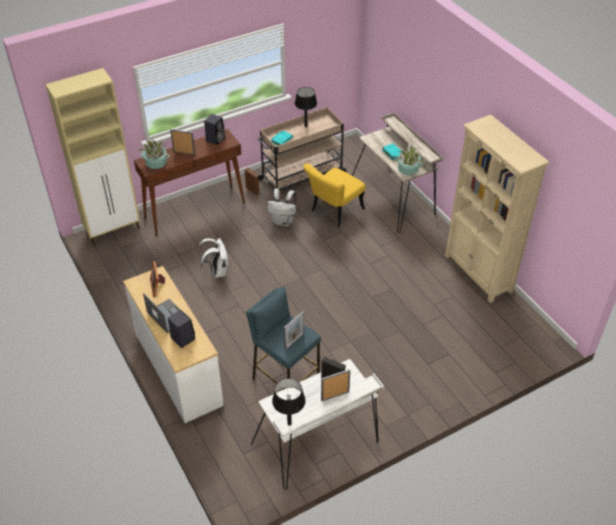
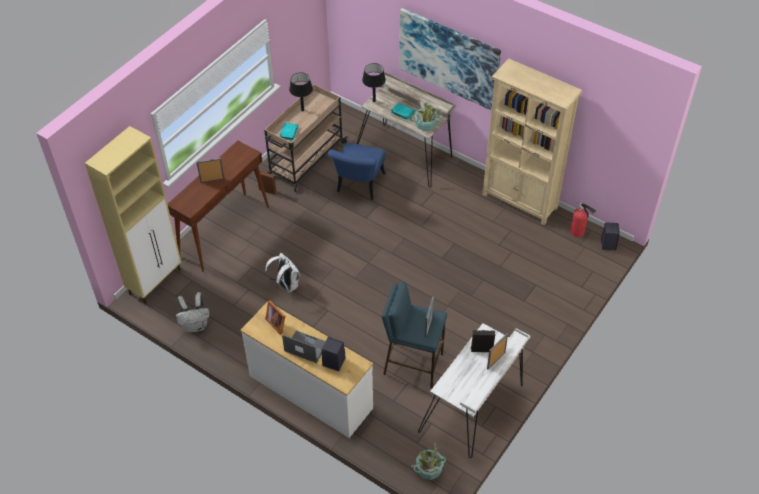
camera: 25 degrees left, 5 degrees up
(156, 163) = (191, 200): potted plant -> potted plant (429, 469)
(215, 139) = (233, 155): black speaker -> black speaker (608, 244)
(283, 221) = (317, 212): white backpack -> white backpack (196, 325)
(289, 423) = (473, 399): black table lamp -> black table lamp (374, 101)
(333, 212) = (359, 186): yellow chair -> blue chair
(444, 107) = (449, 58): none -> picture
(521, 321) = (578, 232): none -> fire extinguisher

